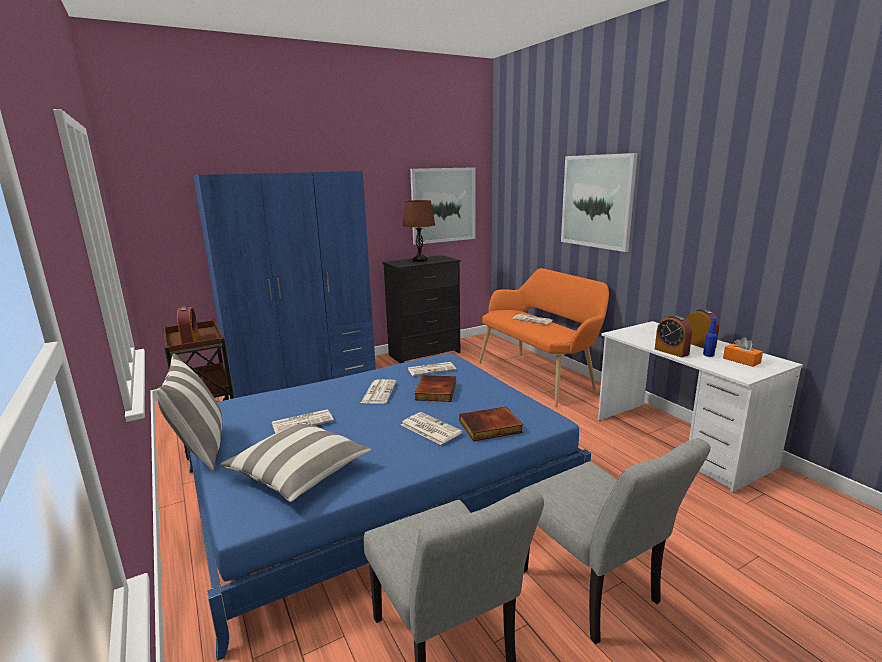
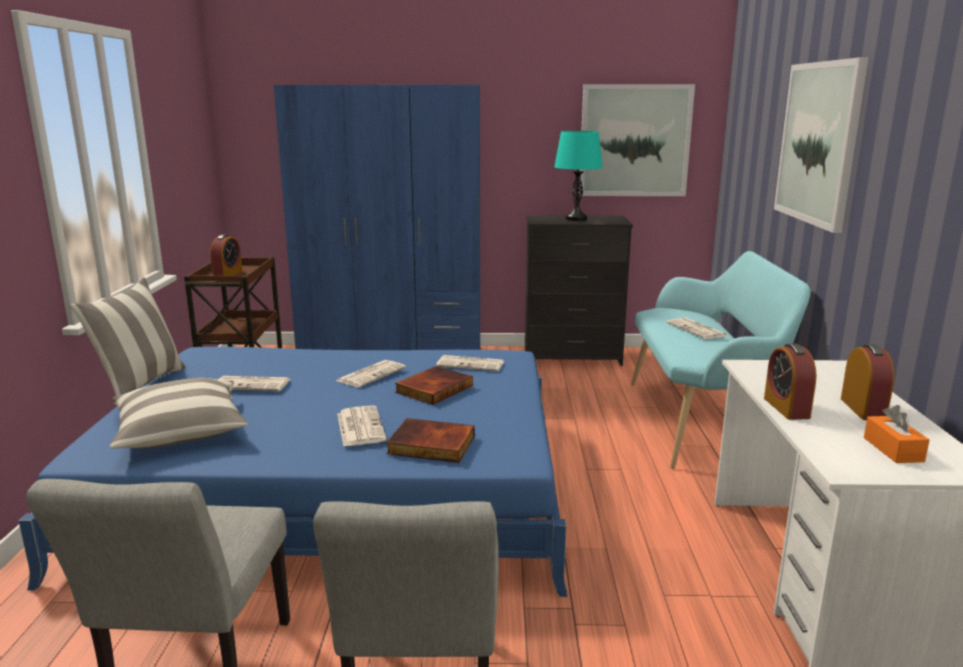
camera: 30 degrees right, 0 degrees up
(420, 260) = (576, 219): brown table lamp -> turquoise table lamp
(539, 376) = (701, 422): orange bench -> turquoise bench
(708, 355) = (844, 428): blue bottle -> none

